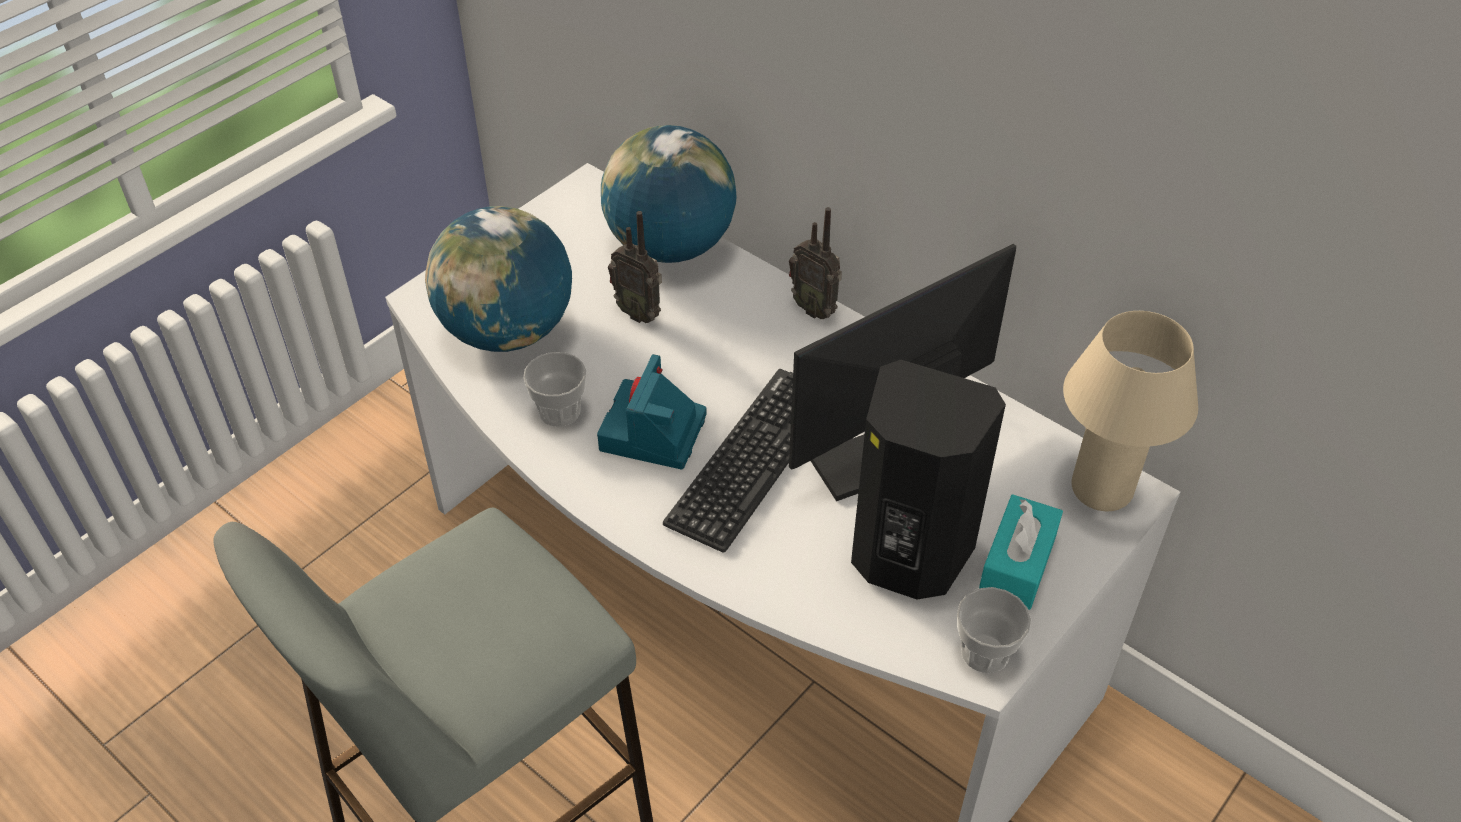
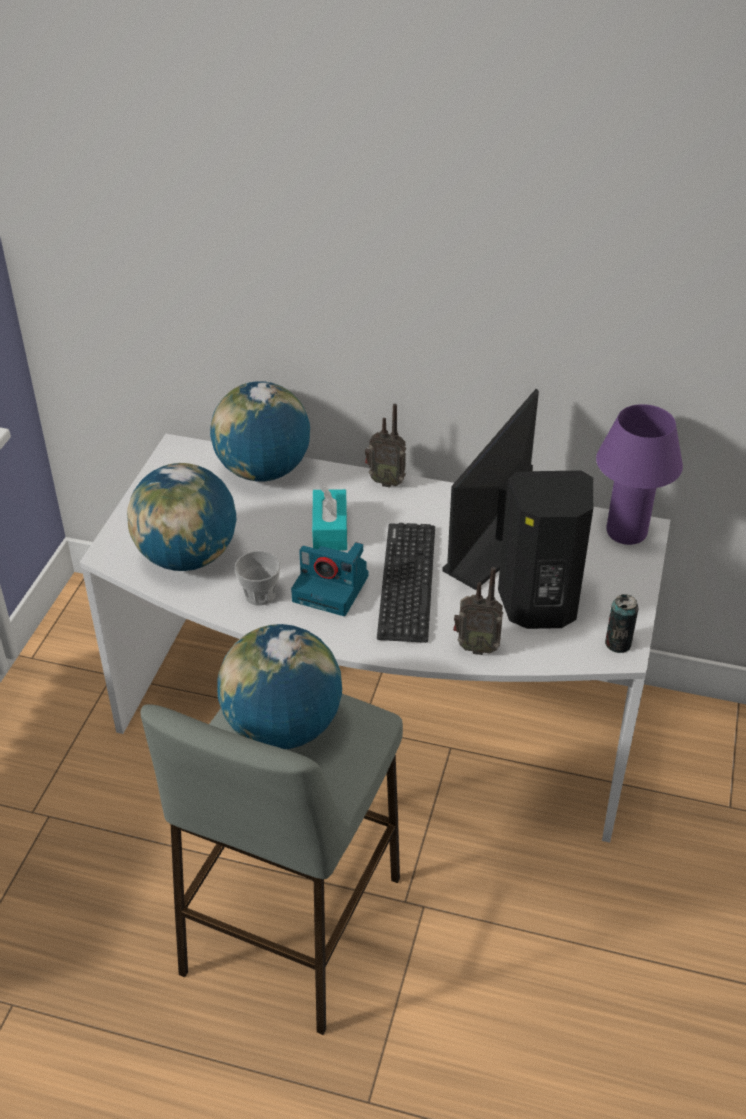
camera: 25 degrees left, 5 degrees down
(470, 601) = (282, 727): none -> globe
(639, 313) = (271, 518): radio -> radio (476, 647)
(653, 434) = (332, 588): camera -> camera turned 60 degrees counterclockwise
(985, 652) = (618, 643): cup -> can
(1017, 564) = (605, 589): turquoise tissue box -> turquoise tissue box (330, 530)
(1101, 489) = (626, 532): beige table lamp -> purple table lamp

